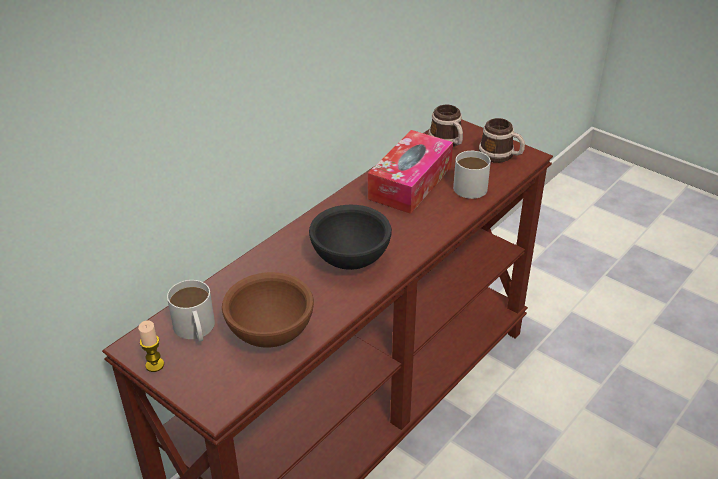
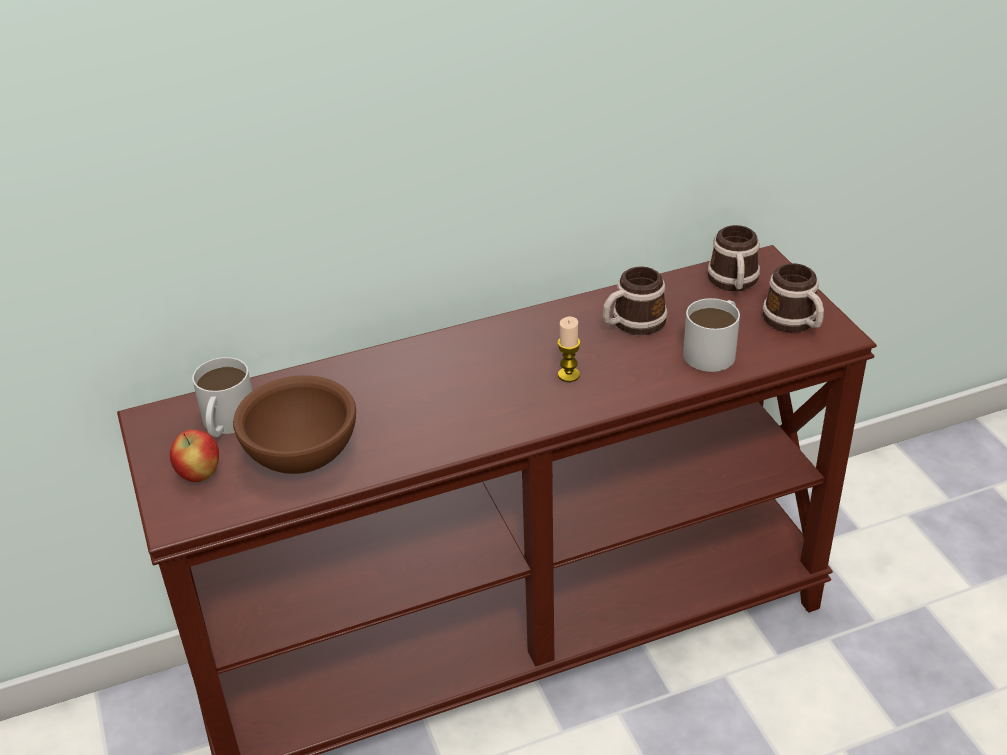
camera: 30 degrees right, 0 degrees up
(155, 365) = (153, 447): candle -> candle (568, 375)
(207, 371) = (199, 475): none -> apple
(352, 259) = (472, 399): black bowl -> none
(410, 183) = (632, 324): tissue box -> mug

